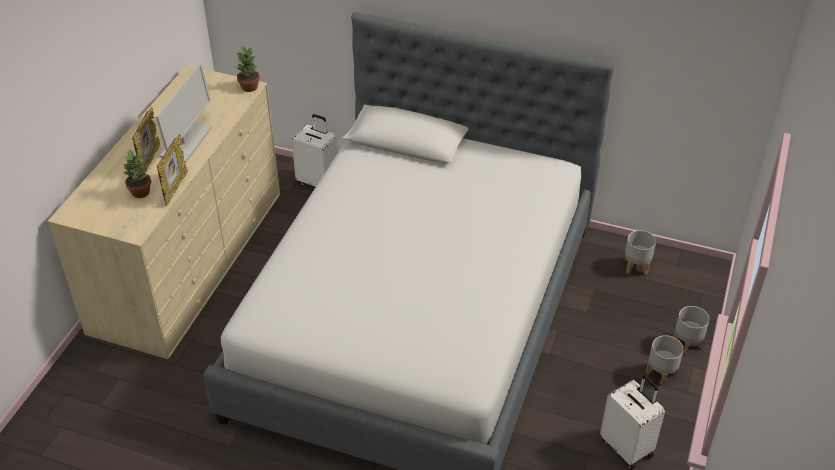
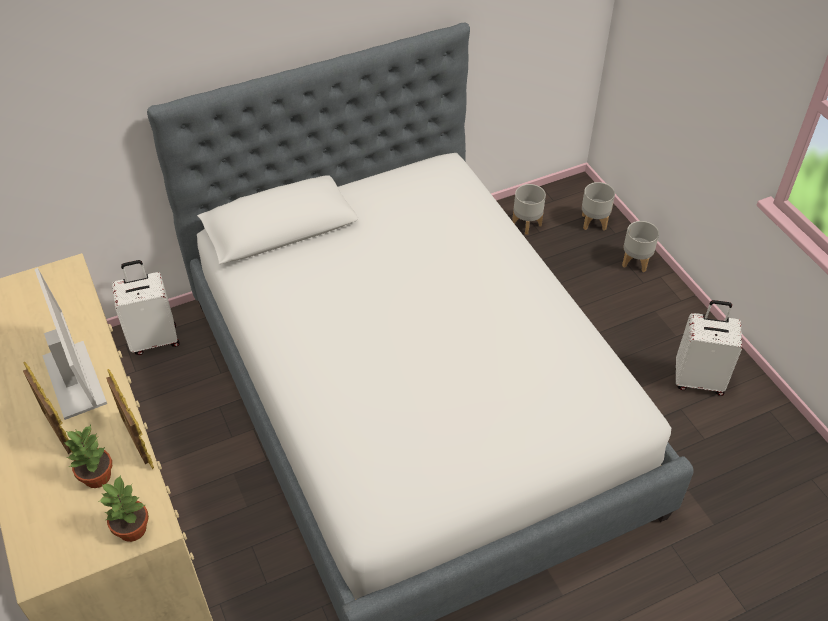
camera: 45 degrees left, 5 degrees up
(249, 87) = (68, 269): potted plant -> potted plant (132, 528)
(661, 374) = (649, 300): grey planter -> grey planter (594, 222)

